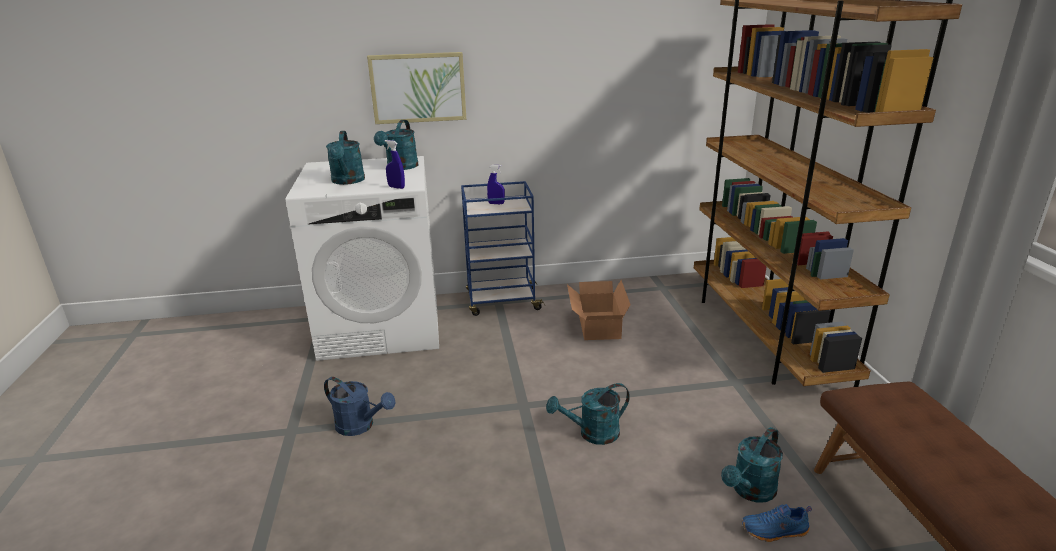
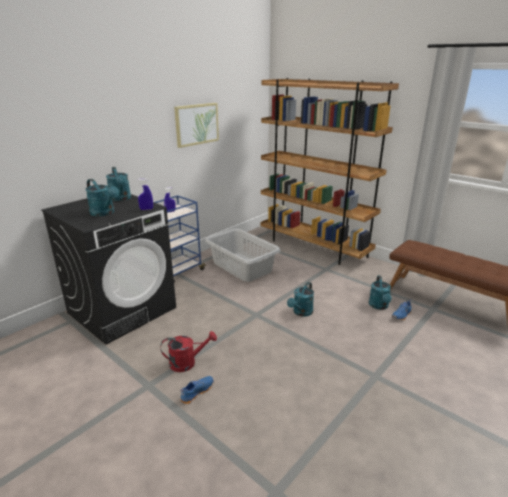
camera: 40 degrees left, 0 degrees up
(322, 468) = (196, 392): none -> blue shoe
(360, 426) = (187, 362): blue watering can -> red watering can
(382, 326) = (122, 310): white washing machine -> black washing machine
(418, 88) = (112, 144): picture -> picture (196, 124)
(596, 326) = (242, 267): cardboard box -> grey laundry basket

